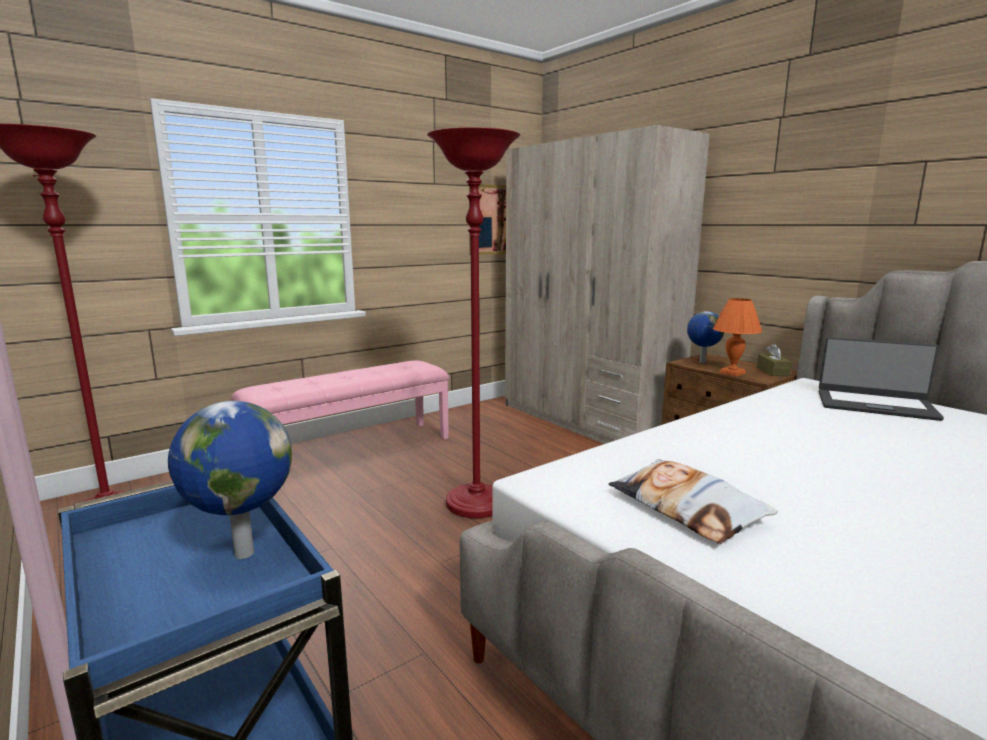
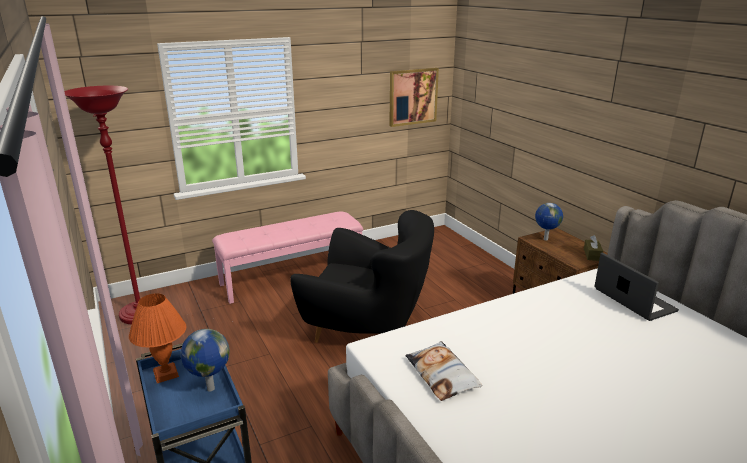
camera: 10 degrees right, 10 degrees up
(476, 505) = (366, 331): red floor lamp -> black armchair
(586, 421) = (470, 263): beige wardrobe -> none
(731, 373) = (559, 254): orange table lamp -> orange table lamp (165, 373)
(875, 405) = (633, 300): laptop -> laptop turned 150 degrees counterclockwise

